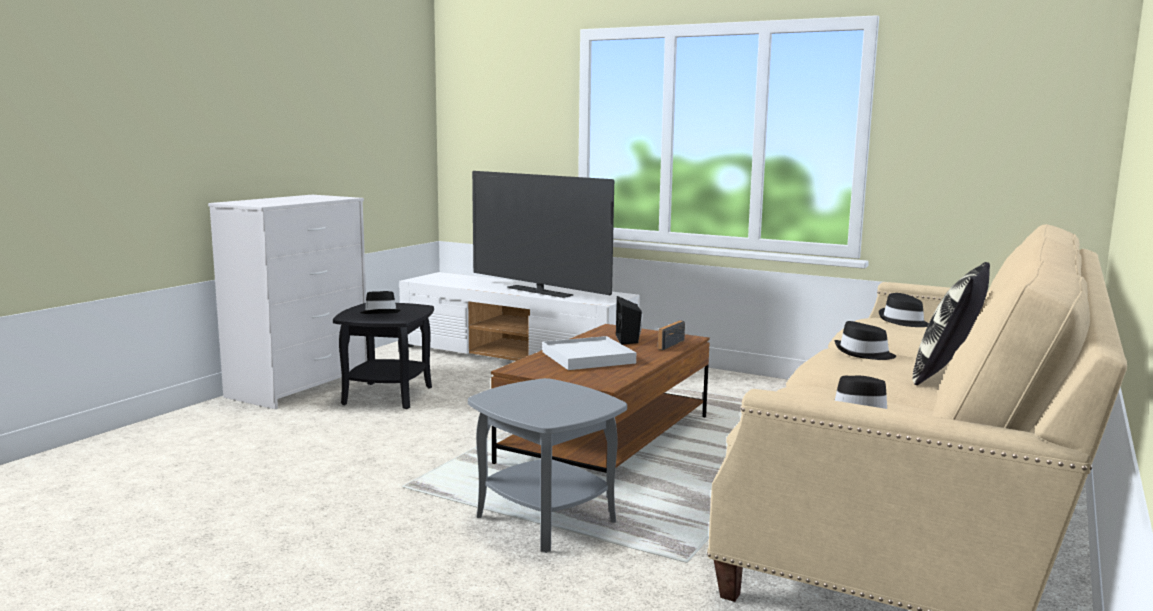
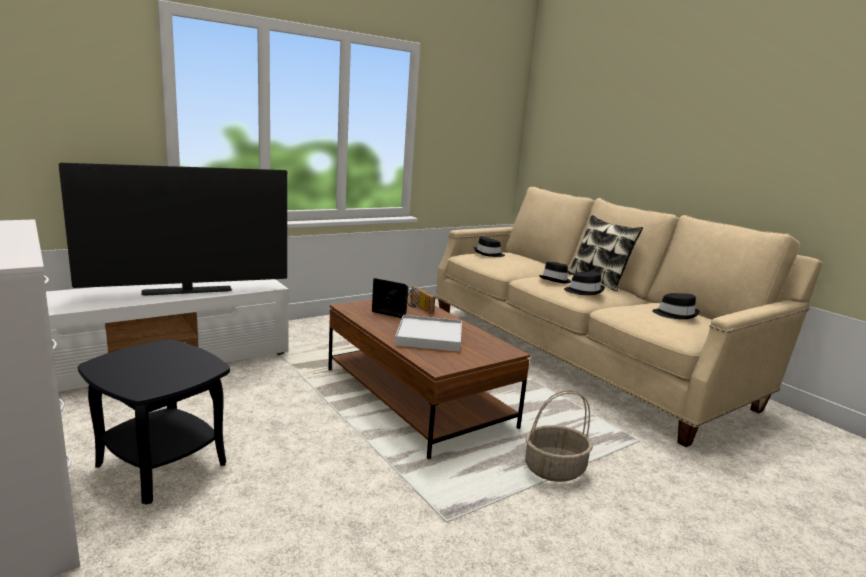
camera: 65 degrees left, 5 degrees up
(380, 312) = (156, 369): black hat -> black hat (584, 291)
(546, 519) = (554, 469): grey side table -> basket

